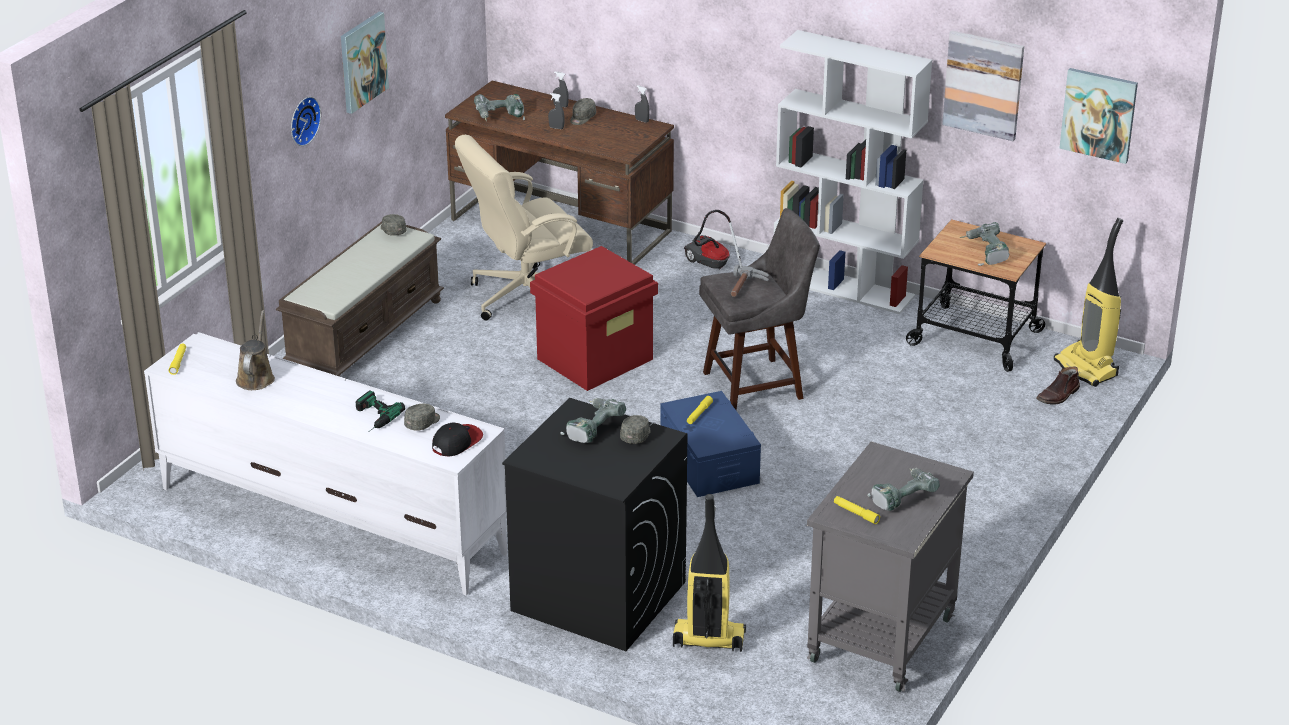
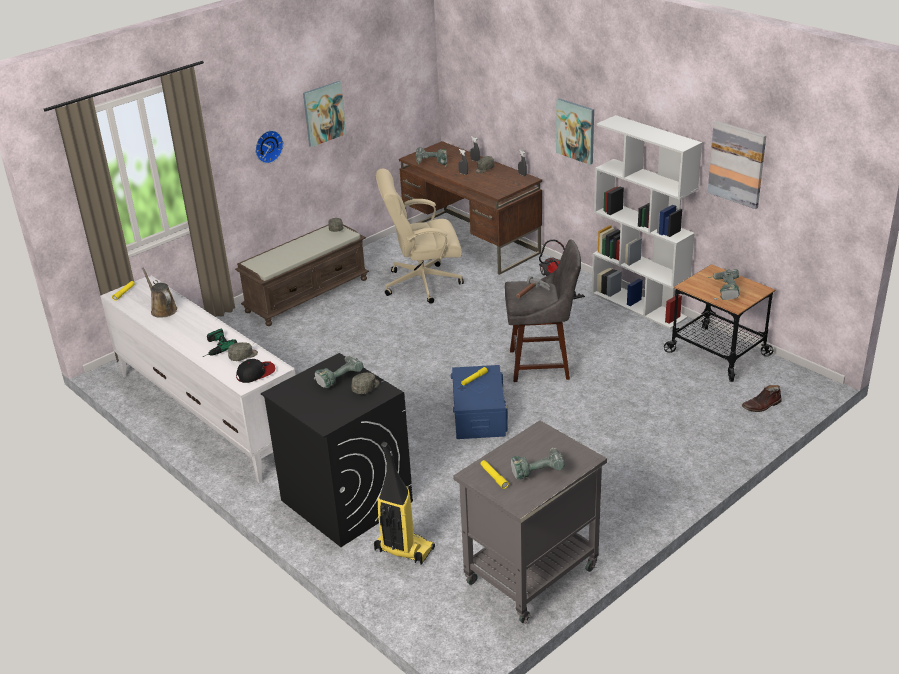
camera: 20 degrees right, 0 degrees up
(256, 377) = (162, 309): brown watering can -> brown watering can turned 60 degrees counterclockwise
(595, 358) = (443, 330): red storage box -> none
(1087, 369) = (793, 388): vacuum cleaner -> none
(1099, 114) = (818, 193): picture -> picture (576, 131)

